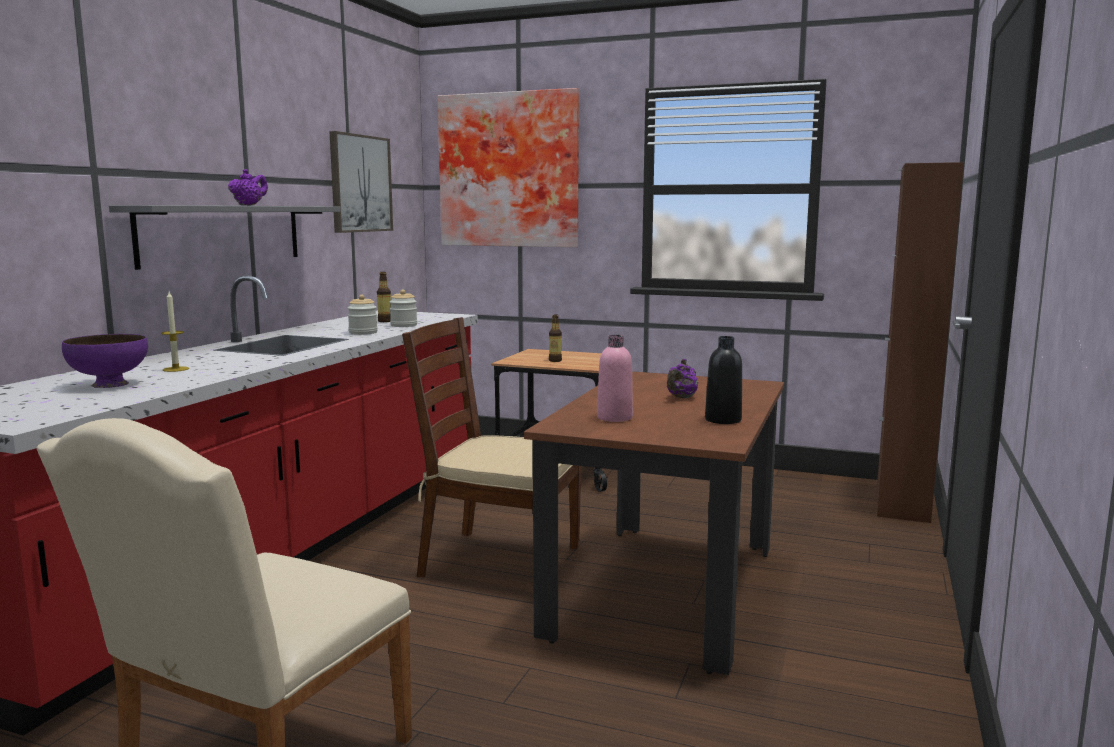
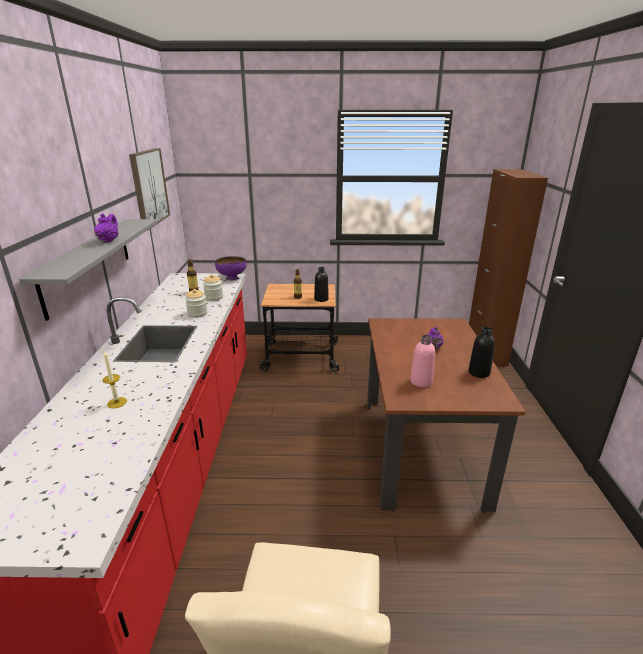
camera: 20 degrees left, 15 degrees up
(109, 384) = (88, 443): purple bowl -> purple bowl (231, 278)
(499, 561) = (317, 447): brown chair -> none
(510, 170) = (242, 164): picture -> none
(588, 364) = (321, 299): none -> black bottle

